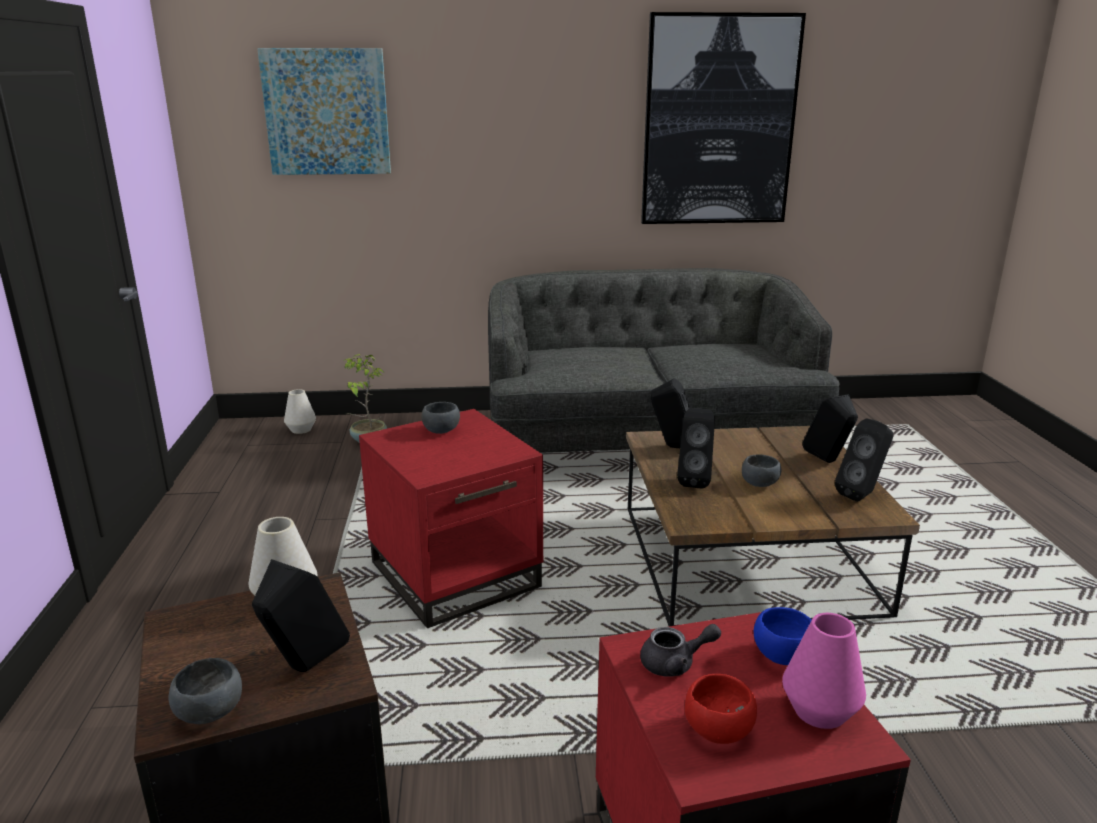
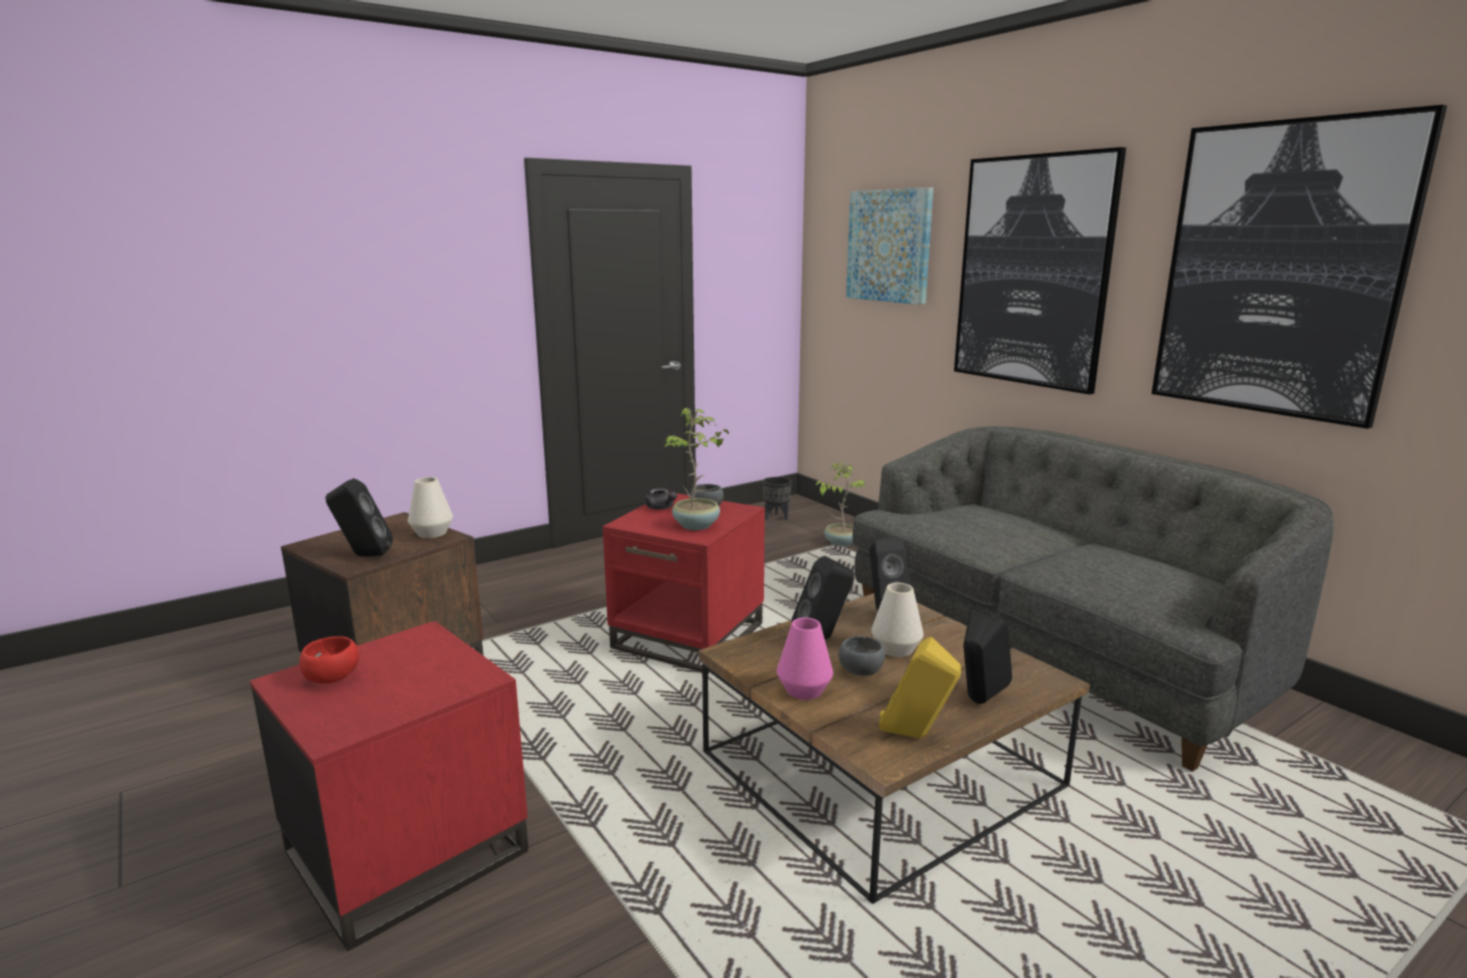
camera: 60 degrees right, 5 degrees down
(212, 712) = (318, 549): grey bowl -> none
(259, 446) = (776, 517): none -> black planter
(301, 430) = (820, 519): white vase -> white vase (895, 649)
(485, 446) = (697, 526): none -> potted plant
(516, 132) = (1032, 272): none -> picture
(675, 663) = (410, 650): grey teapot -> grey teapot (661, 508)
(782, 657) = (437, 688): blue bowl -> none
(819, 710) = (366, 713): pink vase -> pink vase (804, 690)
(862, 495) = (916, 736): black speaker -> yellow speaker

